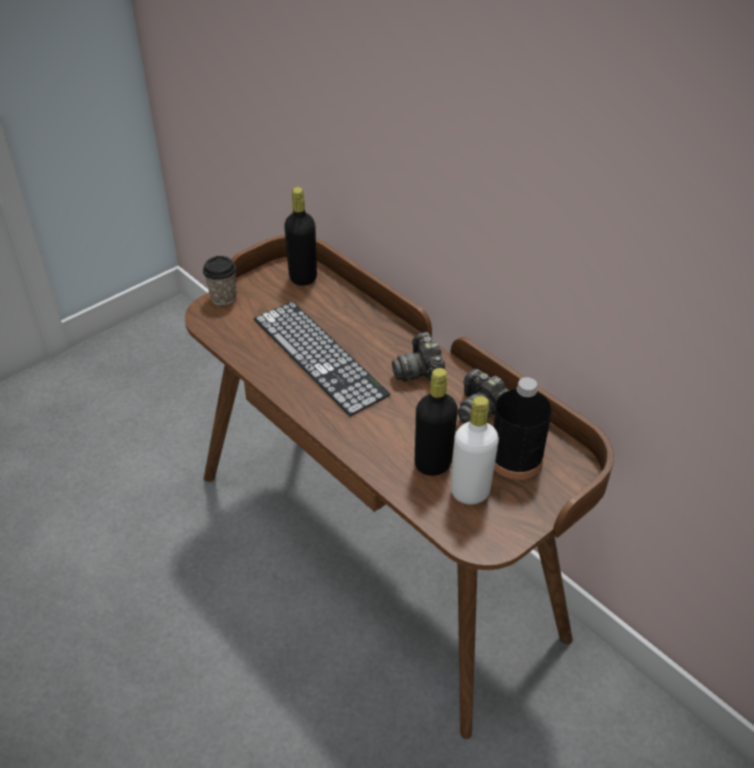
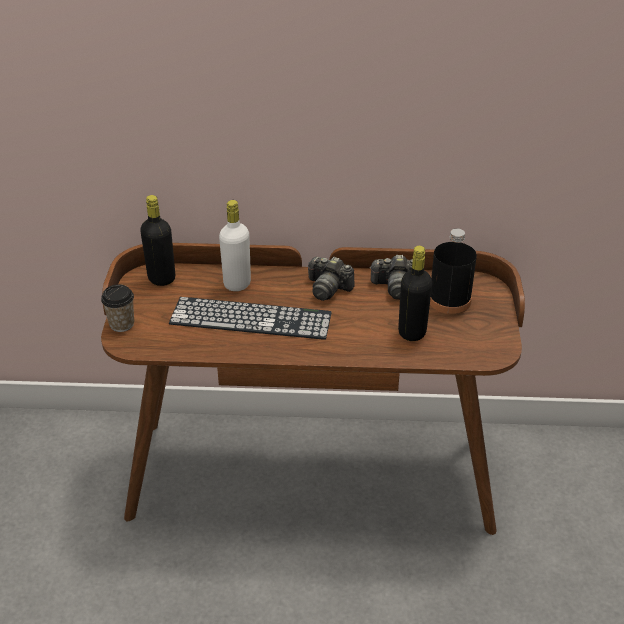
camera: 45 degrees left, 5 degrees down
(470, 492) = (453, 333): white bottle -> white bottle (237, 284)

